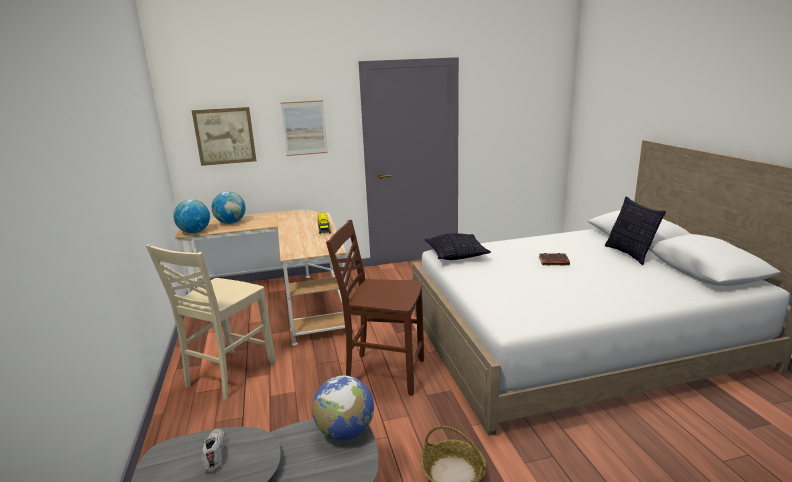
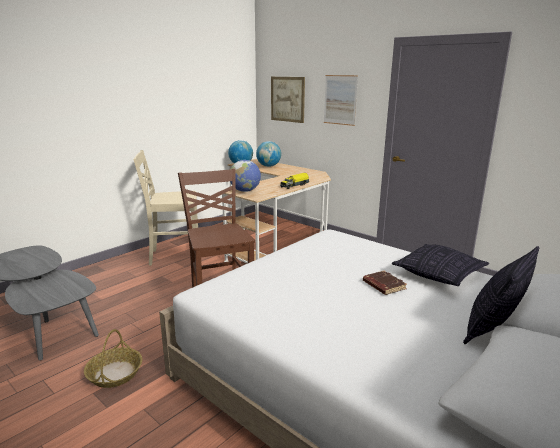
camera: 55 degrees right, 0 degrees up
(214, 453) = (34, 259): white shoe -> none
(345, 432) = (74, 290): globe -> globe (245, 191)
(456, 255) = (332, 240): pillow -> pillow (438, 275)

